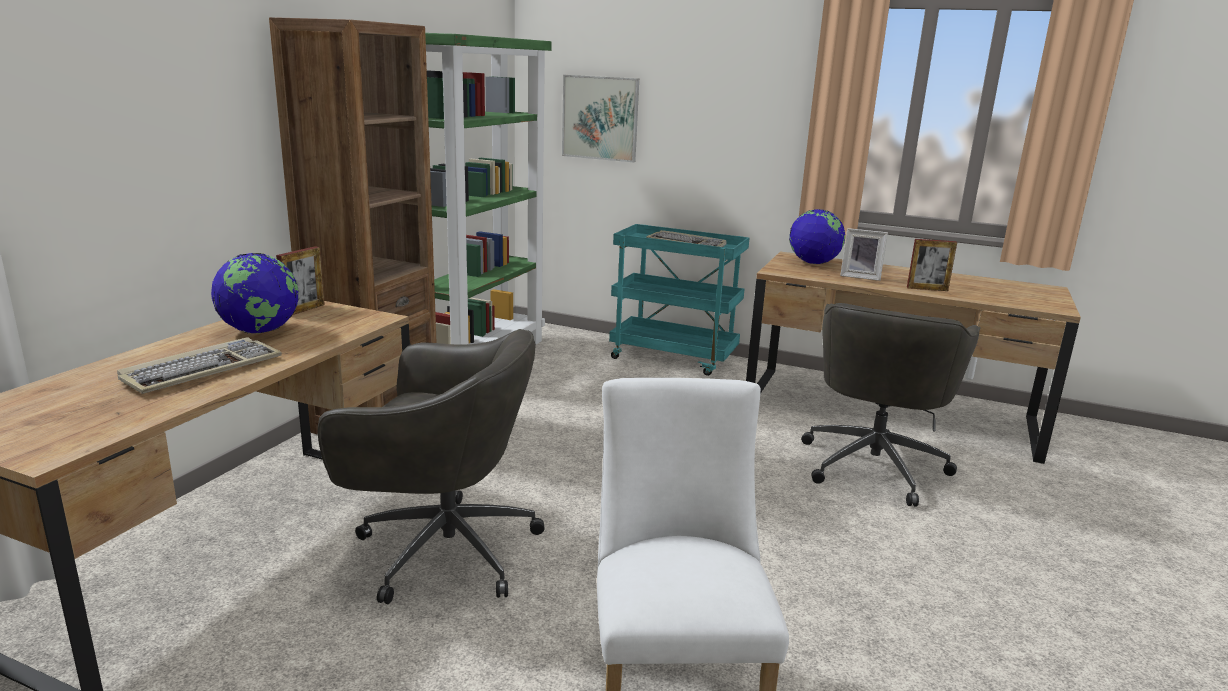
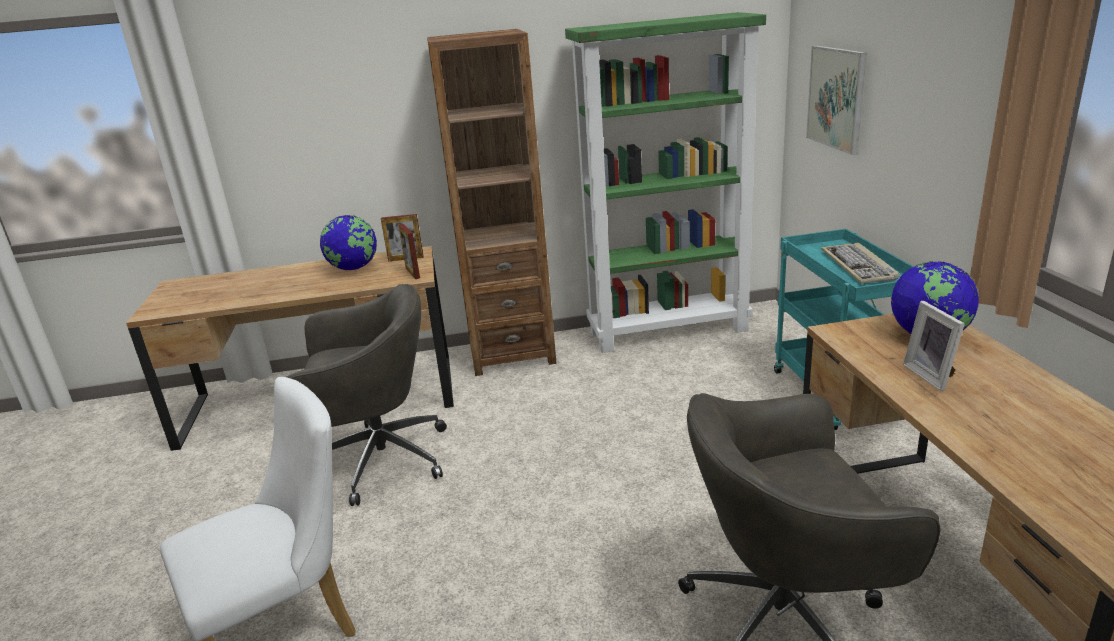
camera: 60 degrees right, 5 degrees up
(202, 369) = (279, 286): keyboard -> none
(442, 549) = (378, 460): grey office chair -> grey office chair turned 75 degrees counterclockwise
(927, 289) = (977, 429): picture frame -> picture frame (412, 273)

